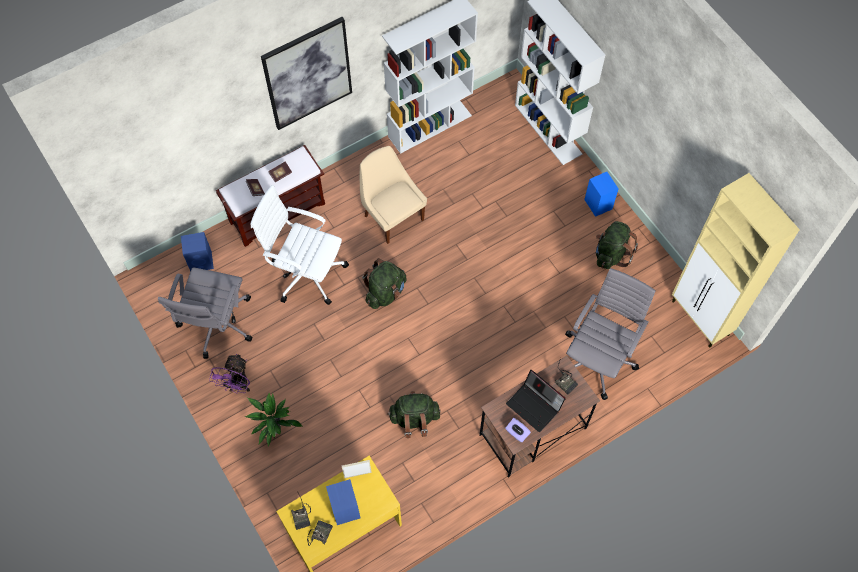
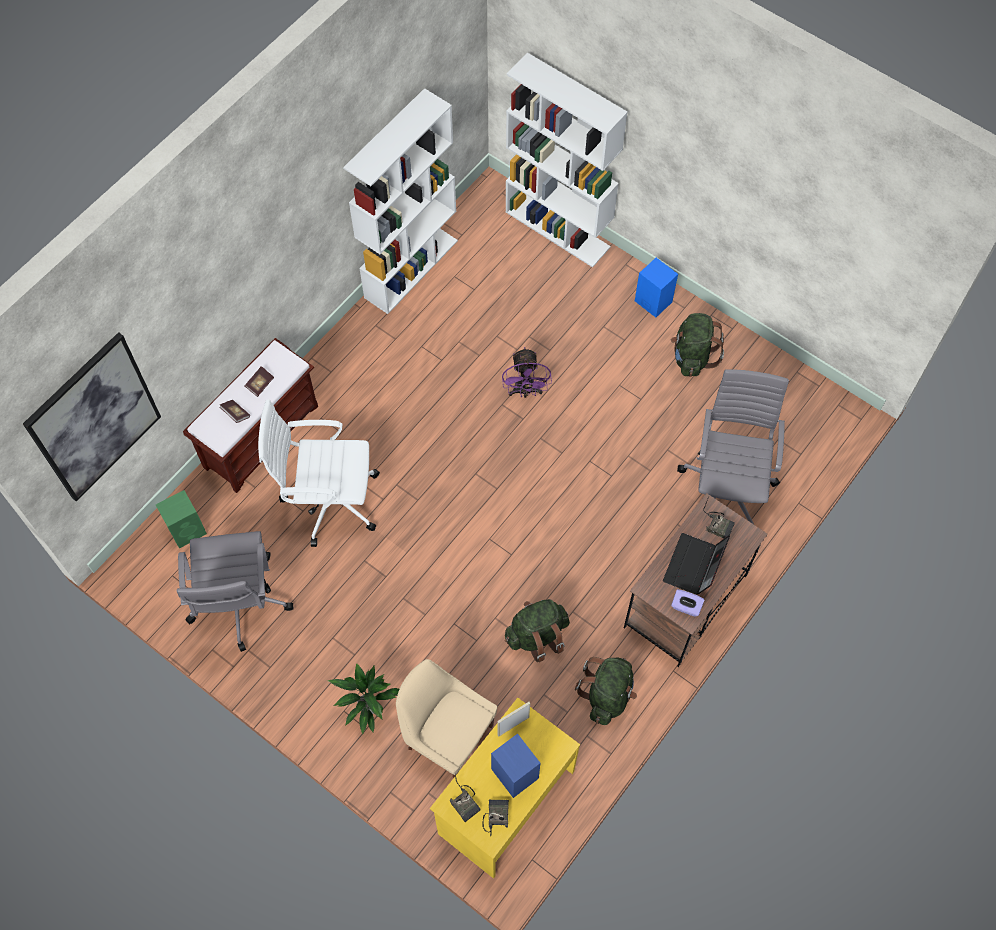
camera: 20 degrees left, 0 degrees up
(202, 261) = (188, 530): blue speaker -> green speaker
(237, 385) = (297, 670): purple fan -> purple fan (525, 391)
(308, 73) = (267, 243): picture -> picture (94, 418)
(385, 292) = (438, 492): green backpack -> green backpack (607, 695)
(392, 216) = (409, 395): beige chair -> beige chair (447, 735)
(535, 406) = (694, 567): laptop -> laptop turned 90 degrees clockwise
(700, 319) = (826, 400): beige cabinet -> none

